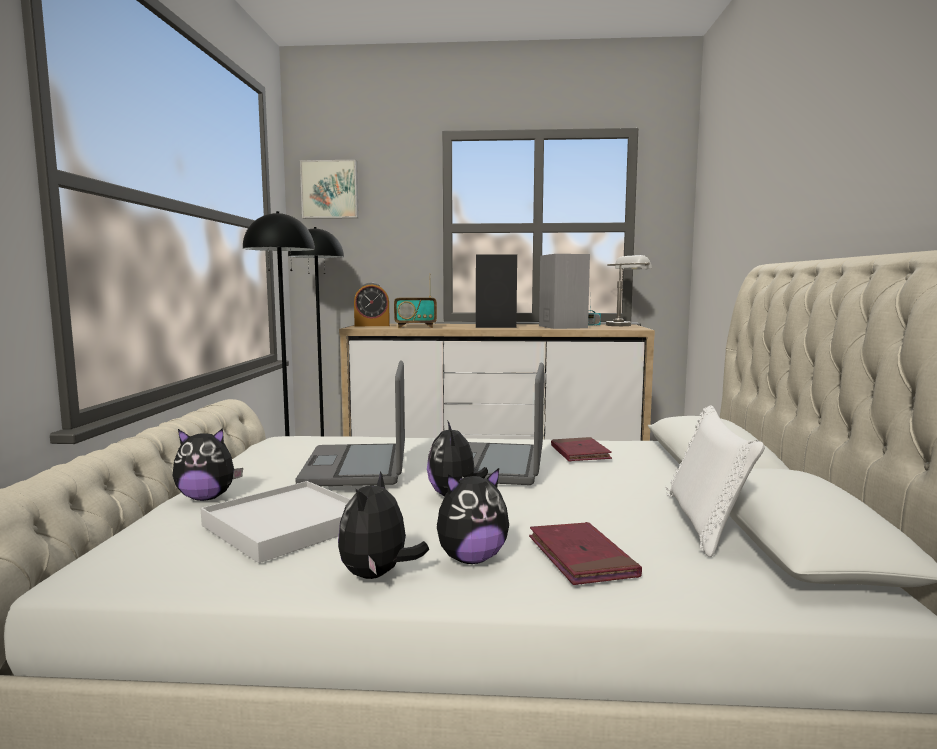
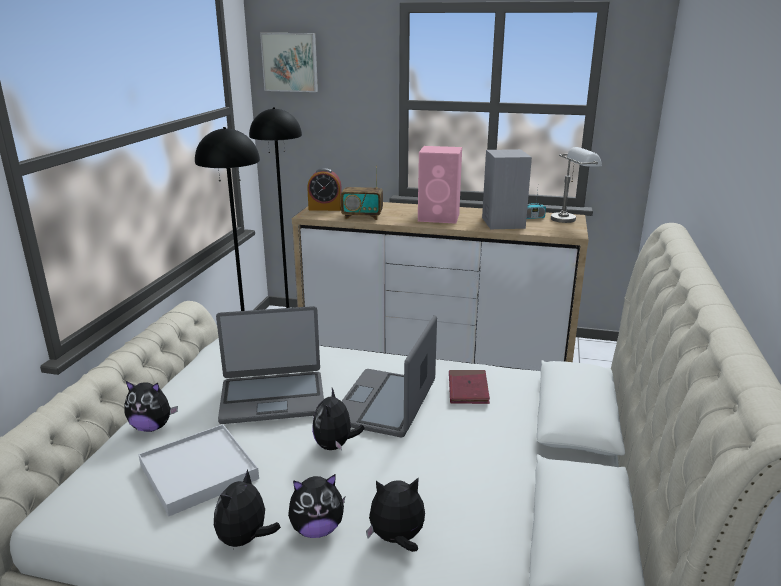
camera: 10 degrees right, 15 degrees up
(357, 467) = (272, 397): laptop -> laptop turned 105 degrees counterclockwise
(496, 326) = (440, 217): black speaker -> pink speaker
(581, 558) = (397, 539): red book -> plush toy
(706, 524) = (520, 506): white pillow -> none

